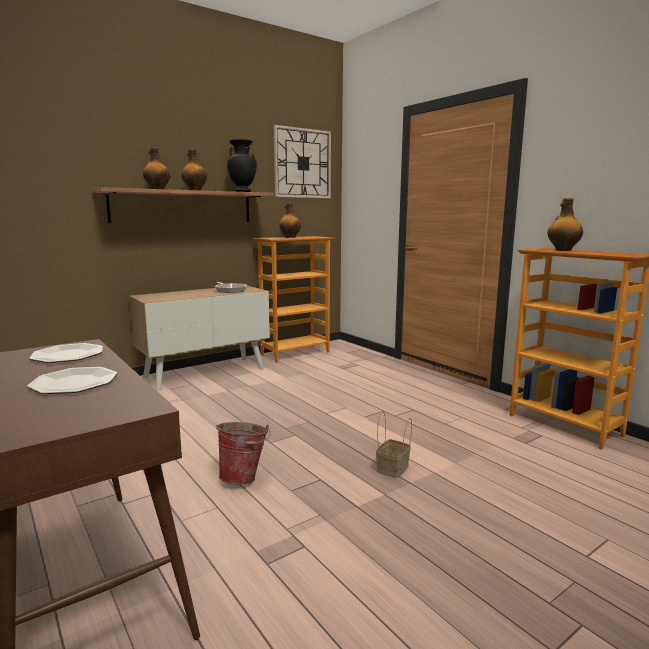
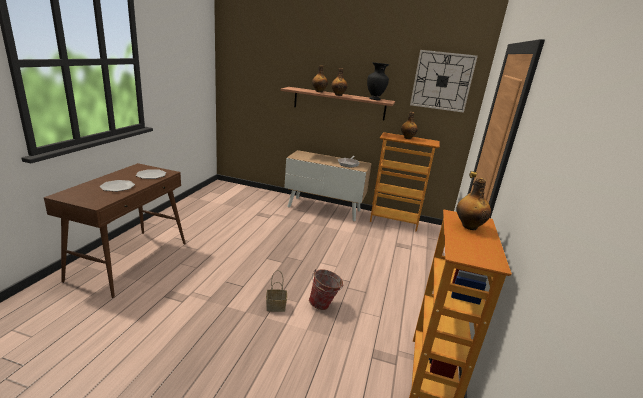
camera: 50 degrees right, 10 degrees up
(244, 477) = (226, 264): bucket -> bucket (324, 305)

